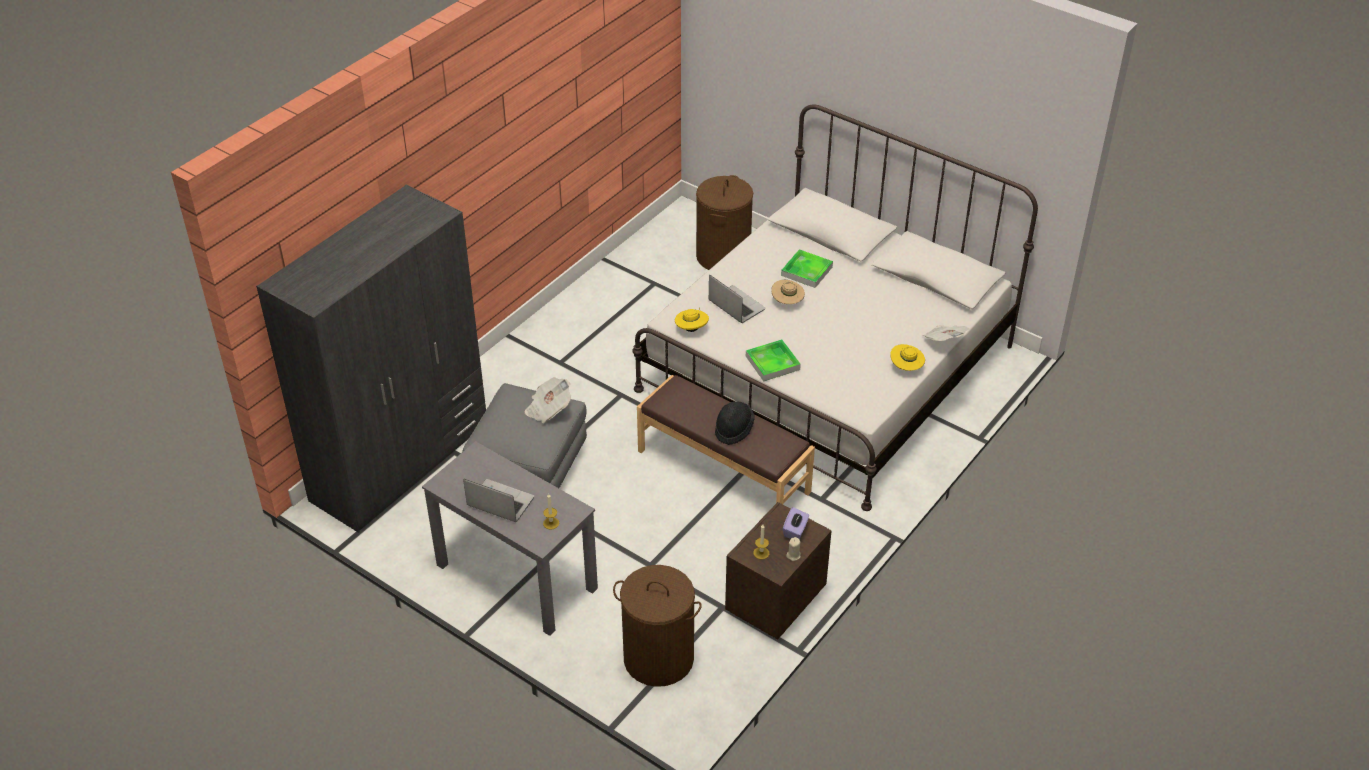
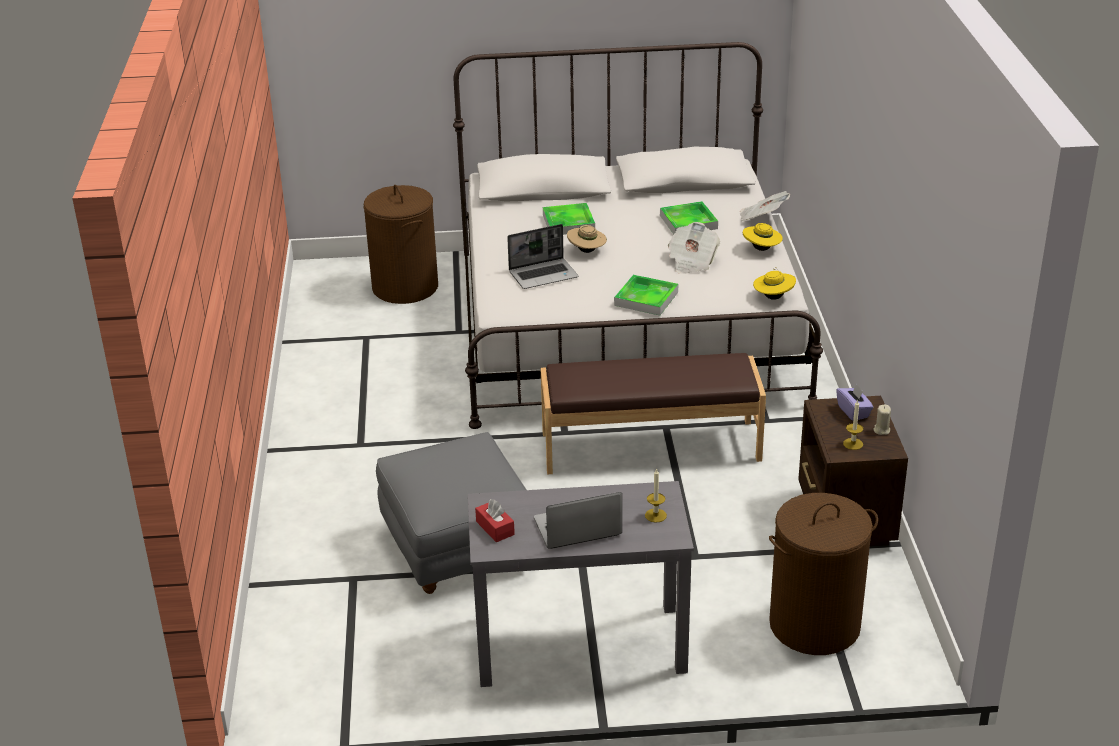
camera: 40 degrees left, 10 degrees down
(401, 462) = (303, 620): grey wardrobe -> none
(460, 473) = (495, 528): none -> red tissue box
(548, 409) = (468, 450): newspaper -> newspaper (692, 262)
(691, 329) = (530, 310): yellow hat -> yellow hat (773, 297)
(733, 429) = (668, 376): black hat -> none
(735, 305) = (544, 275): laptop -> laptop turned 150 degrees clockwise
(888, 315) = (688, 222): none -> tray

